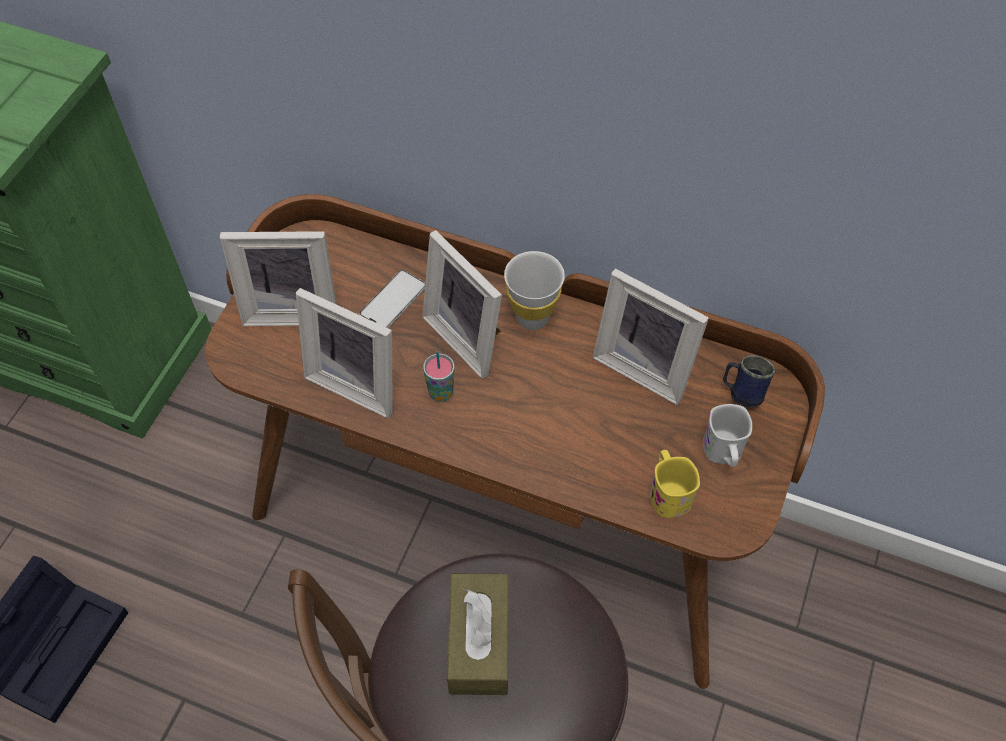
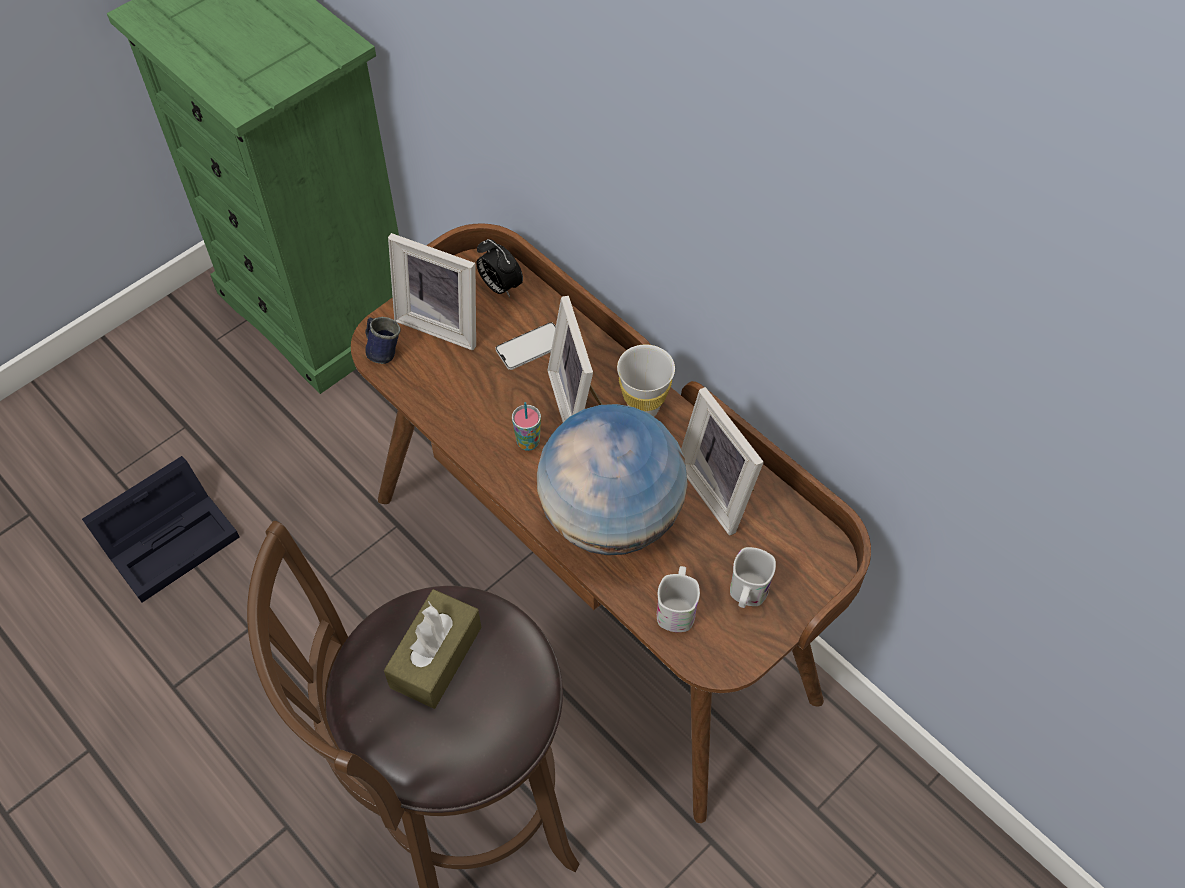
camera: 25 degrees right, 0 degrees up
(331, 254) = (499, 286): none -> alarm clock
(358, 381) = (464, 405): picture frame -> none
(560, 432) = (611, 517): none -> globe
(668, 493) = (677, 608): yellow mug -> white mug
(742, 392) = (796, 548): blue mug -> blue mug (382, 350)

